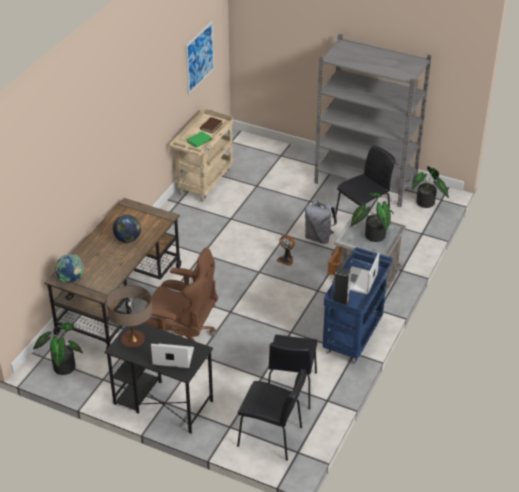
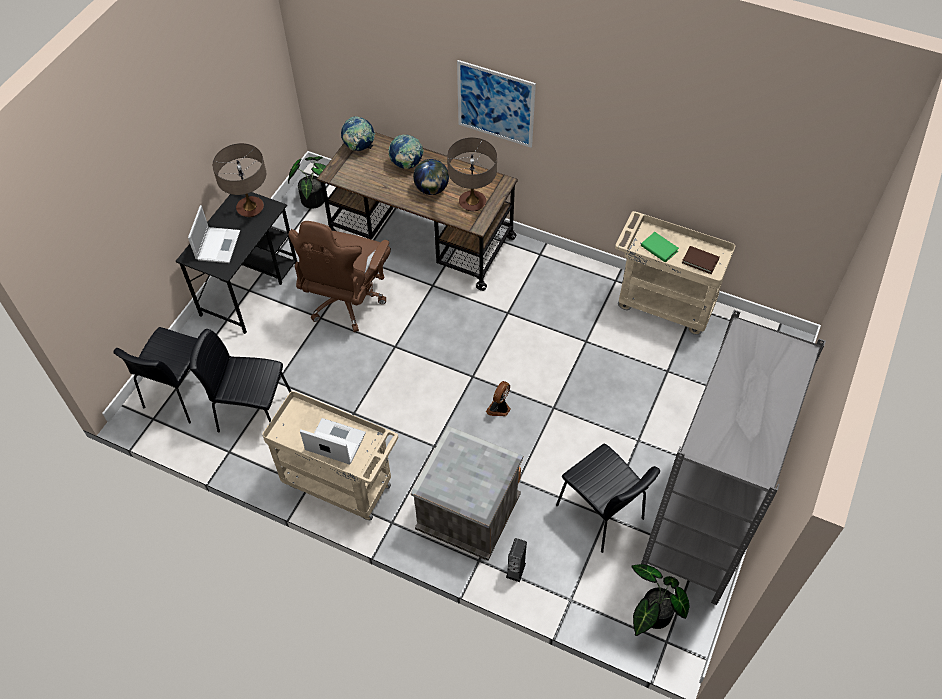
camera: 90 degrees right, 15 degrees up
(98, 252) = (407, 165): none -> globe
(145, 219) = (472, 202): none -> table lamp
(199, 57) = (764, 183): picture -> picture (495, 104)
(319, 237) = (550, 450): grey backpack -> none
(341, 301) = (295, 417): speaker -> speaker (516, 570)
(354, 335) = (342, 488): blue cart -> beige cart
(372, 235) = (463, 476): potted plant -> none

